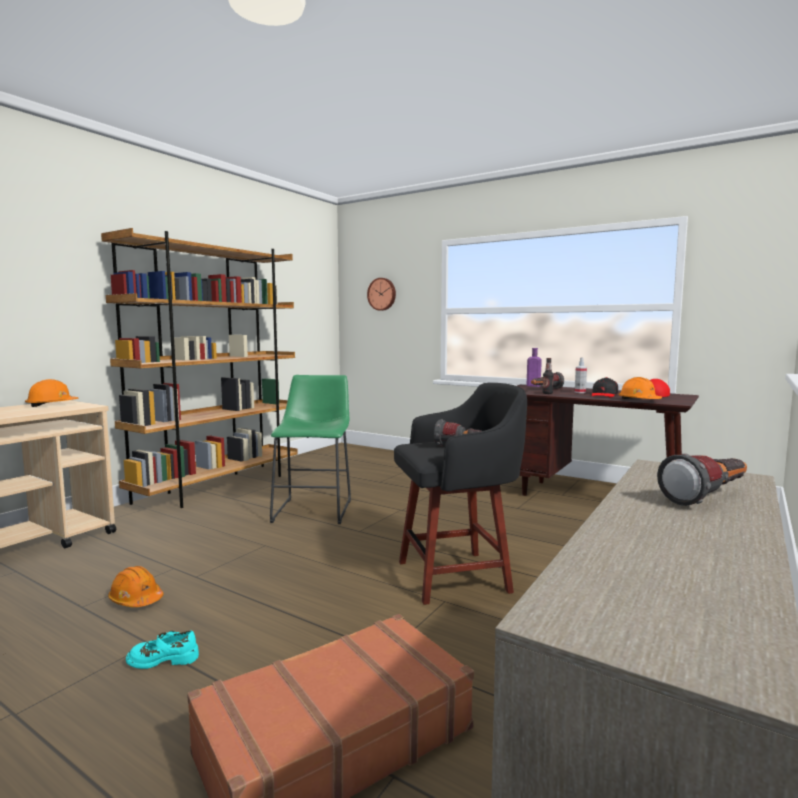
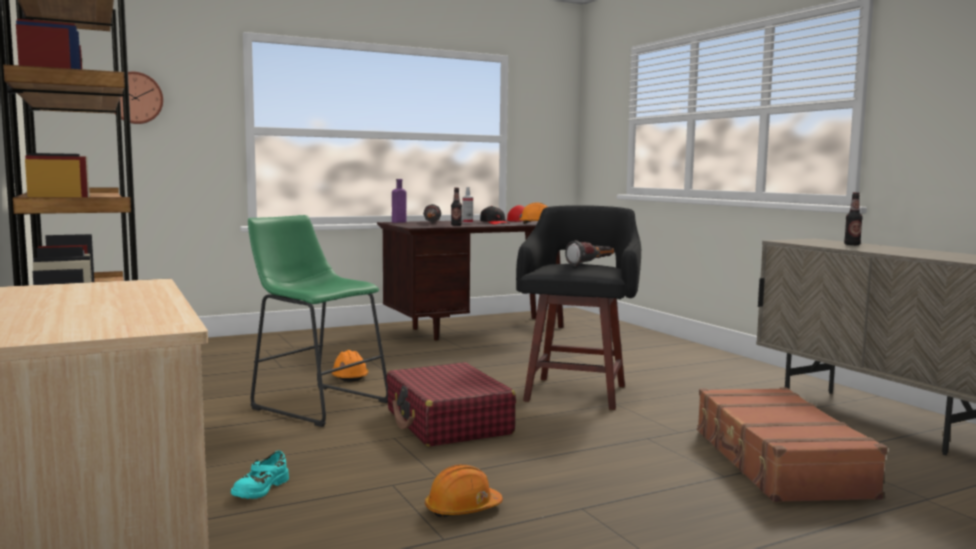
camera: 60 degrees left, 0 degrees up
(51, 404) = (59, 291): orange hard hat -> orange hard hat (349, 377)
(163, 659) = (620, 504): turquoise shoe -> turquoise shoe (260, 488)
(313, 551) = (448, 422): none -> red suitcase
(708, 498) = (852, 244): flashlight -> bottle

